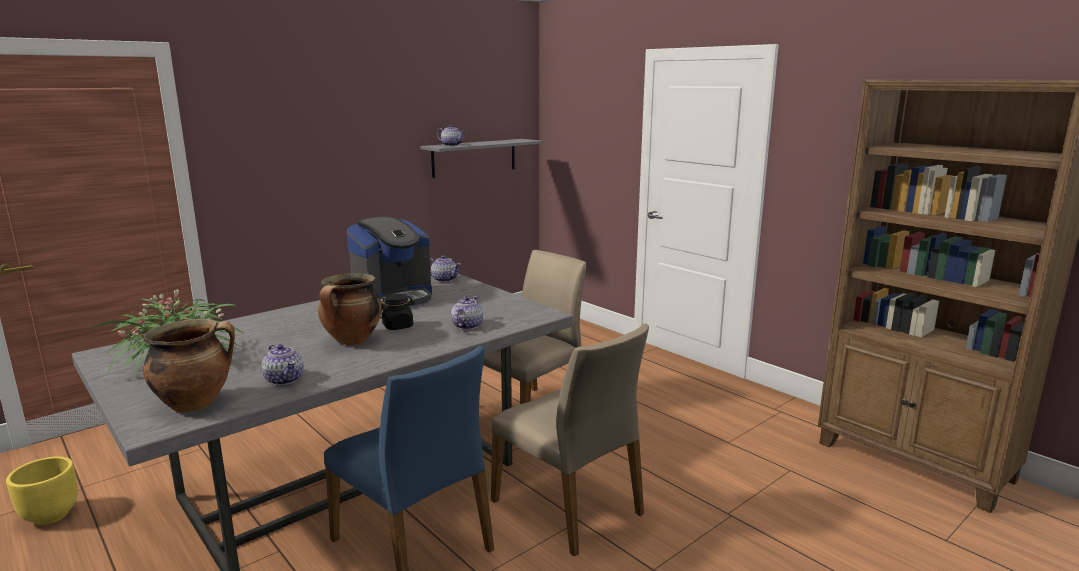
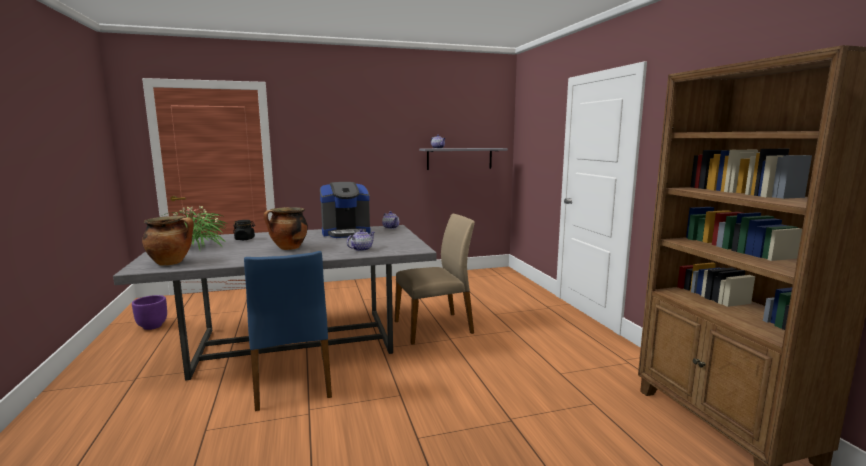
camera: 25 degrees right, 5 degrees down
(50, 517) = (152, 327): yellow planter -> purple planter
(284, 379) = (226, 259): teapot -> none
(398, 326) = (324, 245): black jar -> black jar (245, 239)
(569, 507) = (402, 385): beige chair -> none

